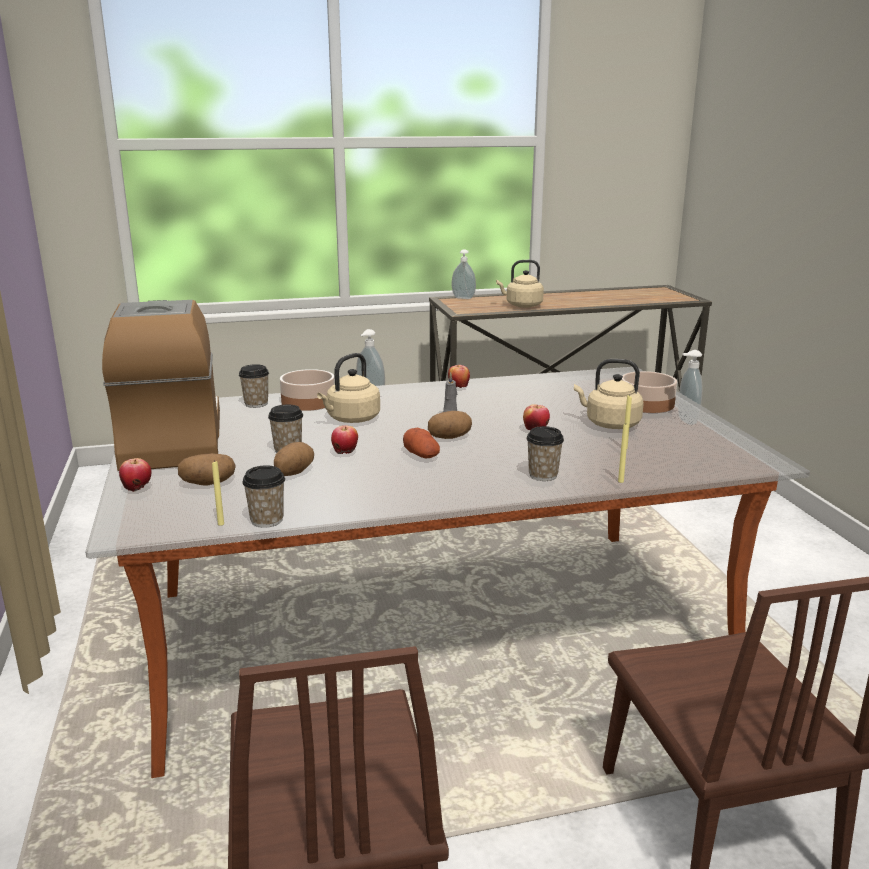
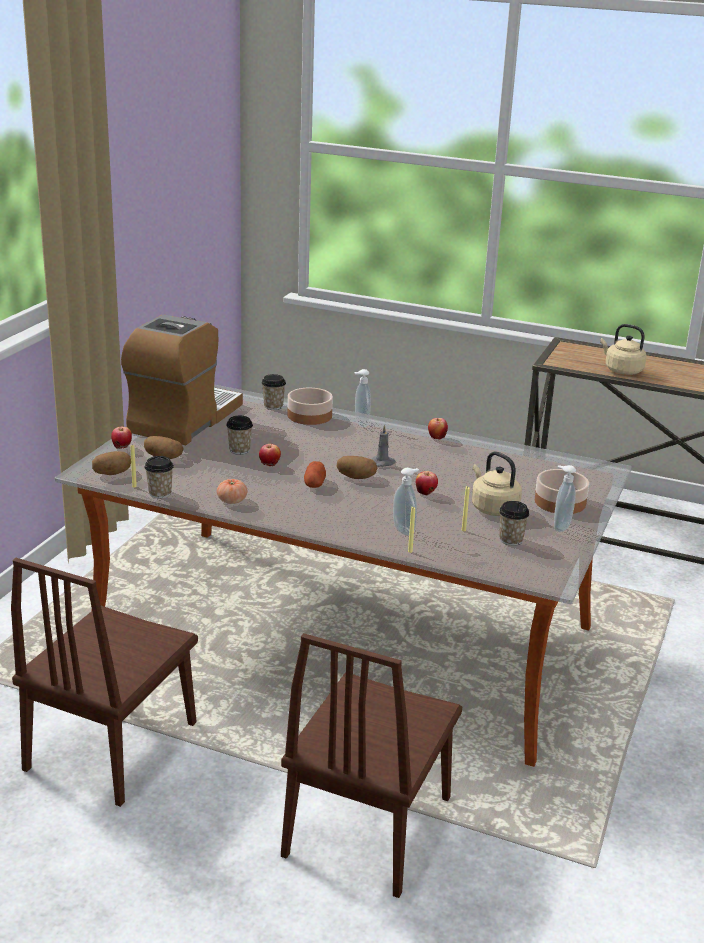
camera: 35 degrees right, 5 degrees up
(293, 472) = (219, 468): potato -> potato (112, 473)
(351, 419) = (315, 440): beige kettle -> none
(365, 499) = (232, 501): none -> tomato
(464, 298) = (584, 346): soap dispenser -> soap dispenser (405, 530)
(543, 475) = (367, 527): cup -> cup (511, 540)

